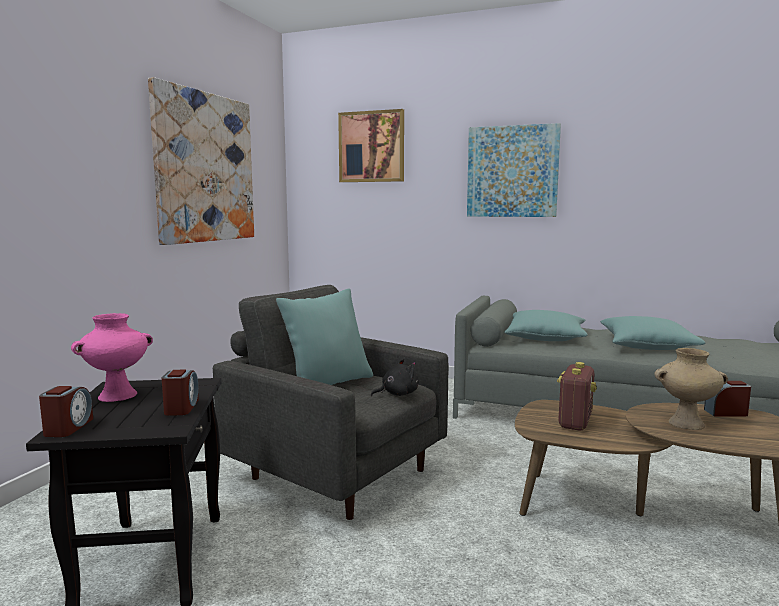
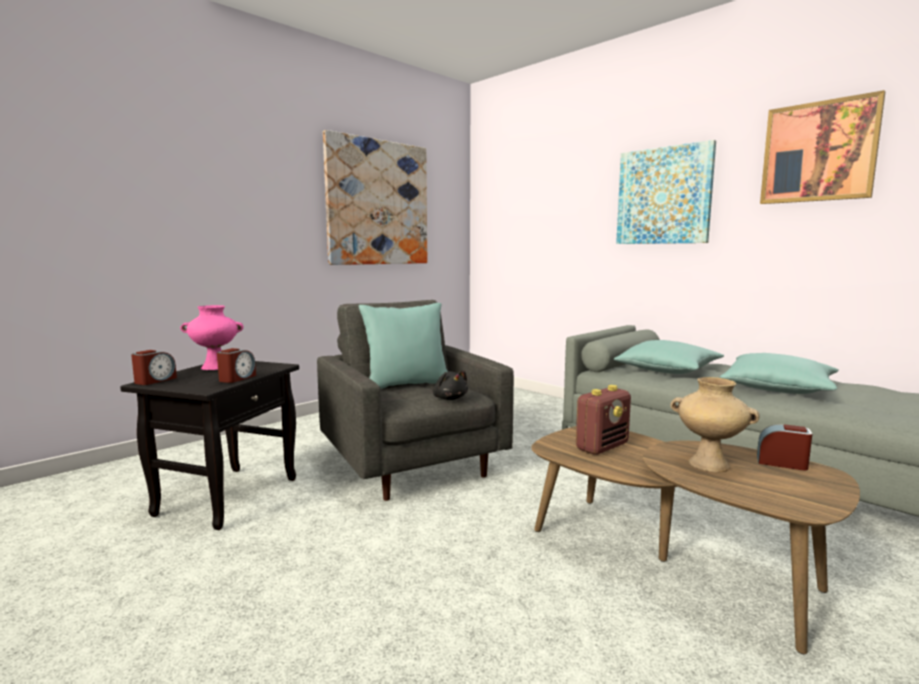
camera: 25 degrees right, 0 degrees up
(371, 147) = (536, 179): picture -> picture (818, 152)
(397, 394) = (449, 398): black plush toy -> black plush toy turned 60 degrees clockwise

